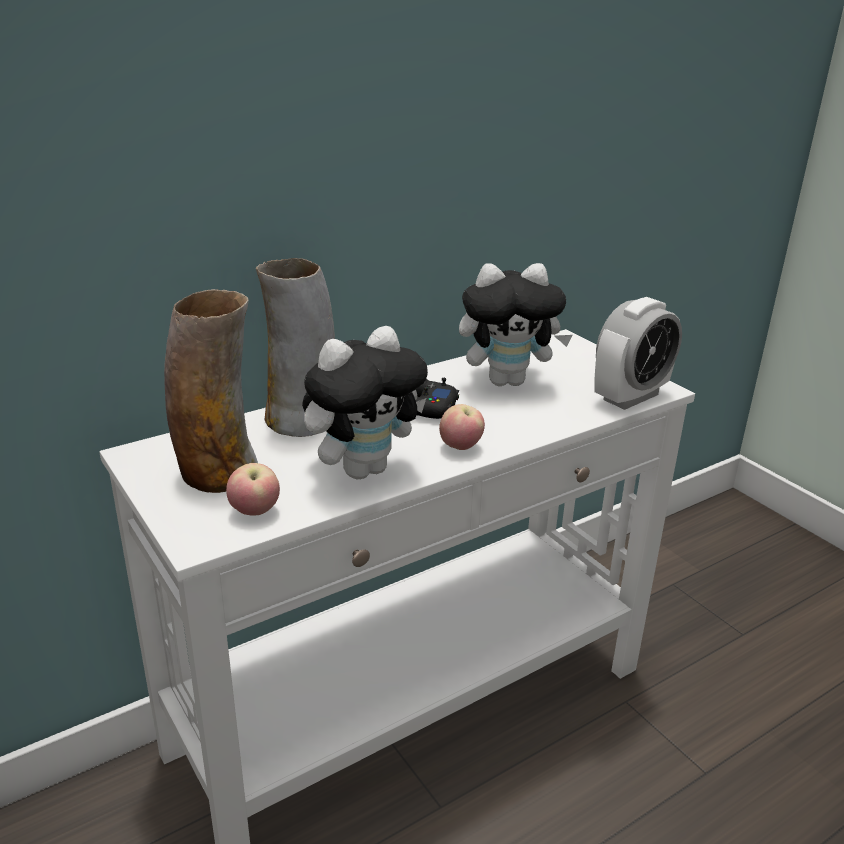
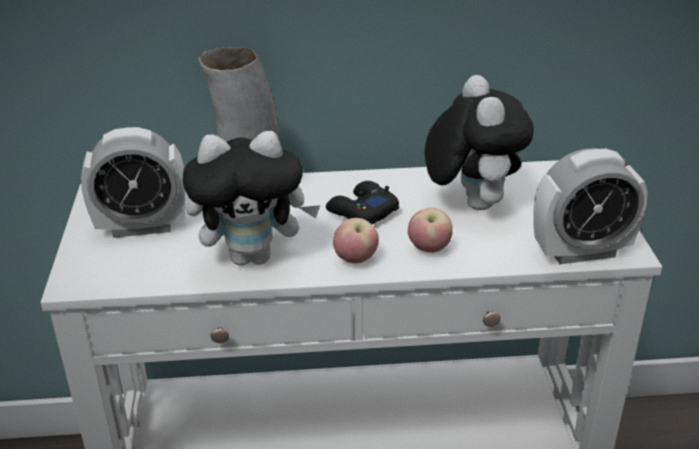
camera: 30 degrees right, 5 degrees up
(218, 472) = (142, 227): vase -> alarm clock
(255, 512) = (136, 270): apple -> apple (429, 249)
(508, 381) = (471, 202): plush toy -> plush toy turned 120 degrees counterclockwise

